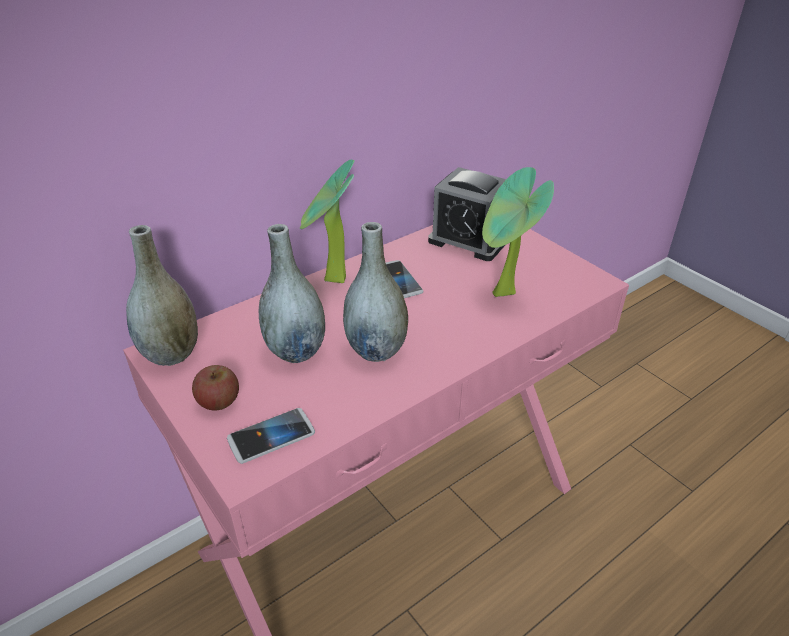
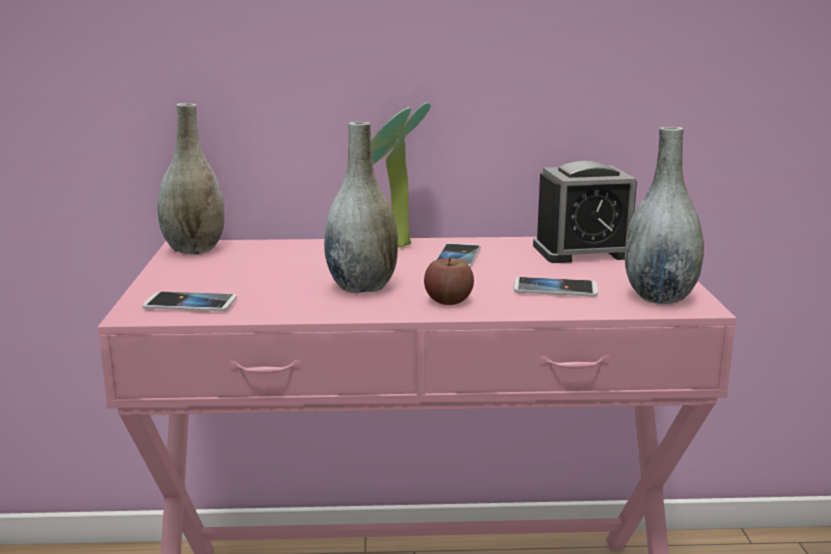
camera: 35 degrees right, 20 degrees down
(218, 401) = (185, 278): apple -> apple (448, 300)
(296, 351) = (291, 271): grey vase -> grey vase (659, 297)
(468, 240) = (583, 251): alarm clock -> alarm clock turned 75 degrees counterclockwise
(503, 296) = (555, 289): potted plant -> phone

